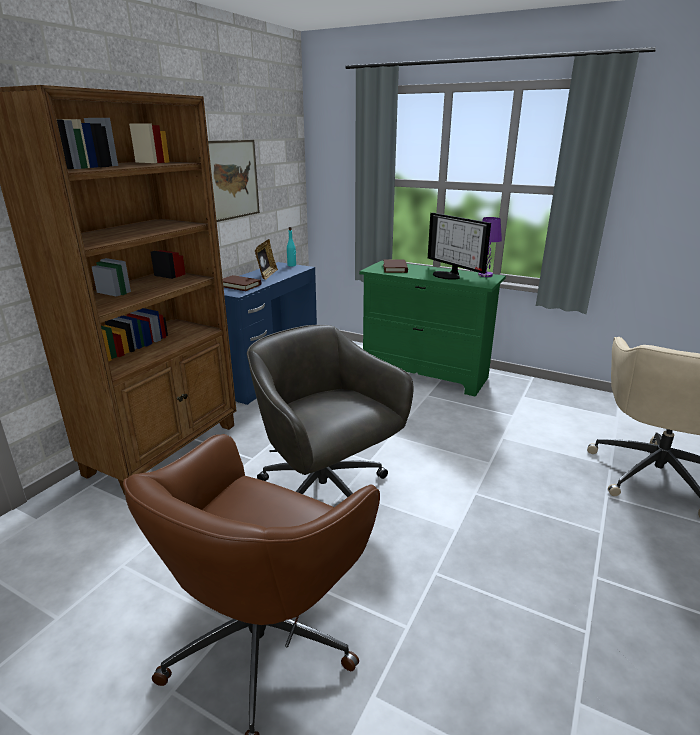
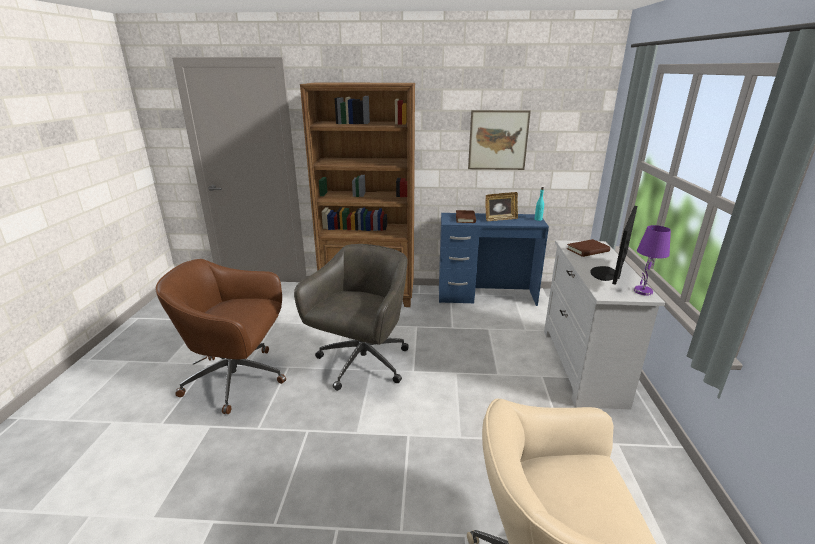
camera: 65 degrees right, 0 degrees up
(425, 374) = (582, 366): green dresser -> white dresser

